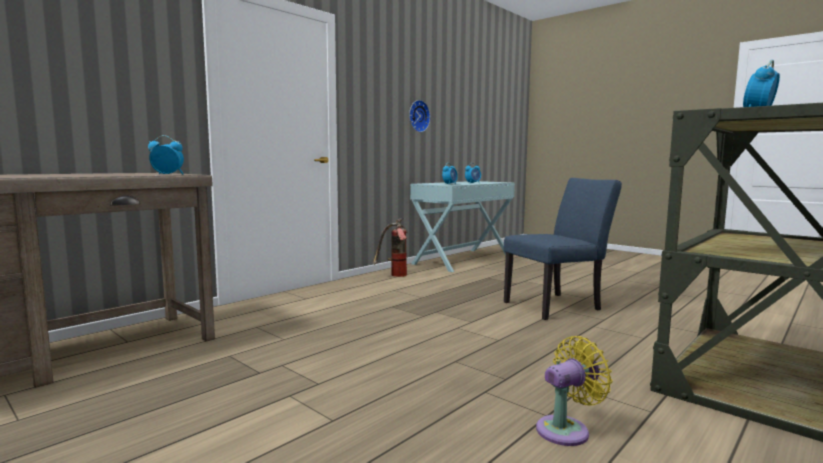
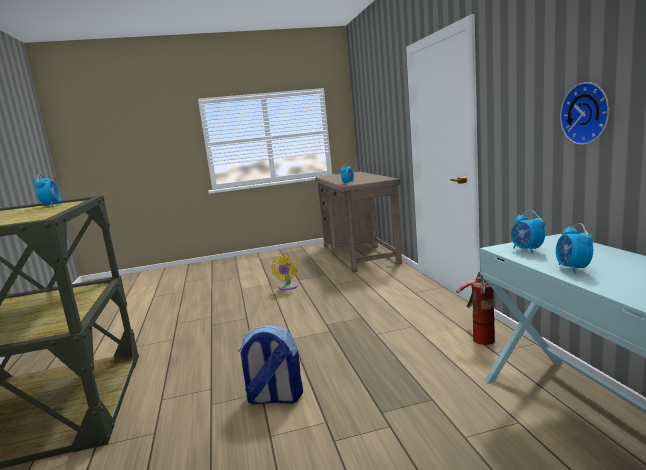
camera: 125 degrees right, 5 degrees up
(557, 305) = (274, 398): blue chair -> backpack
(566, 429) = (164, 323): yellow fan -> yellow fan (288, 287)

